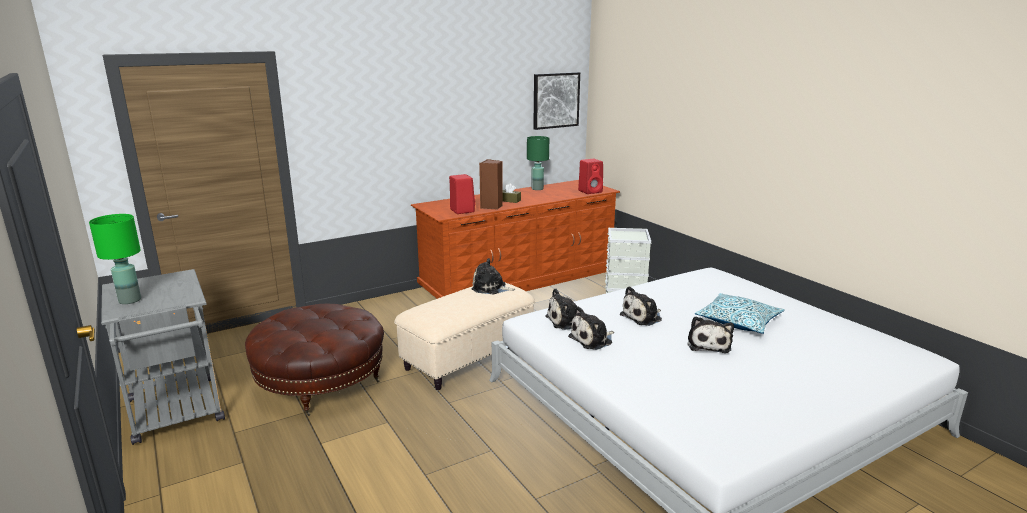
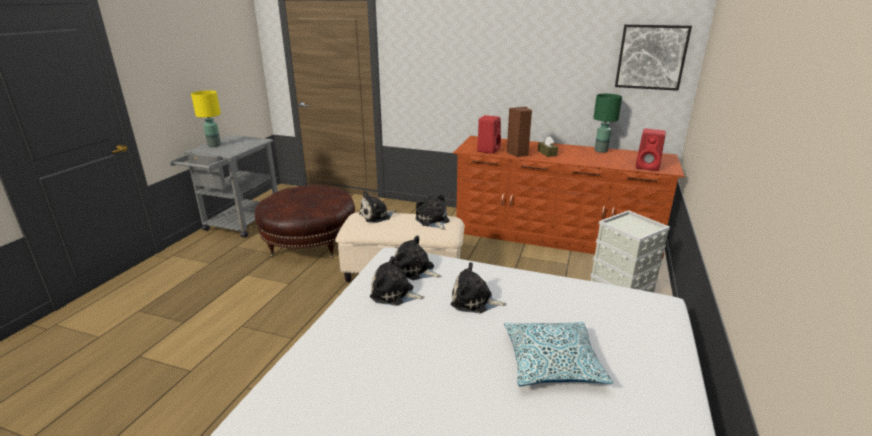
camera: 50 degrees right, 5 degrees up
(129, 300) = (214, 145): green table lamp -> yellow table lamp
(708, 344) = (464, 359): plush toy -> plush toy (377, 216)

